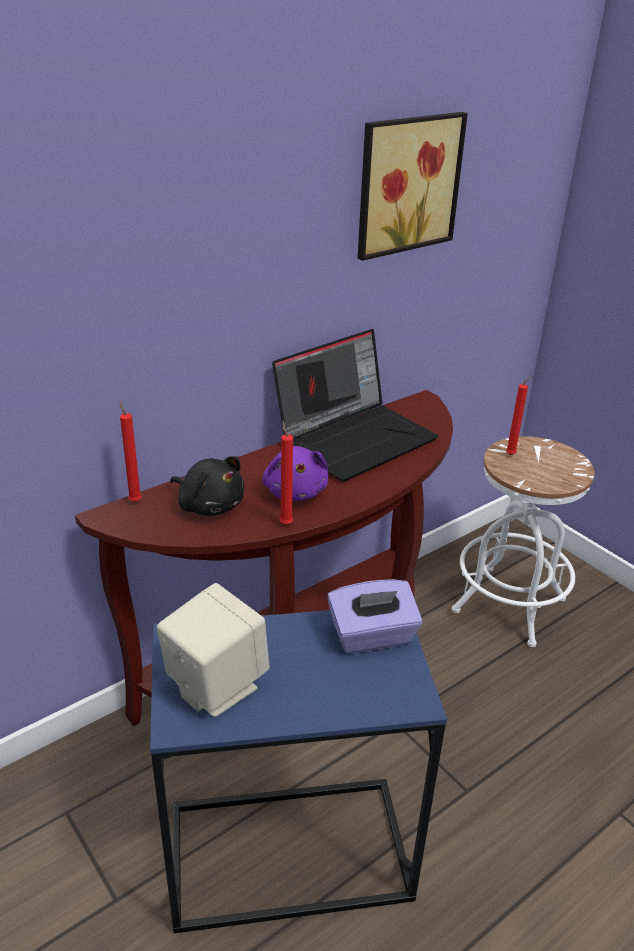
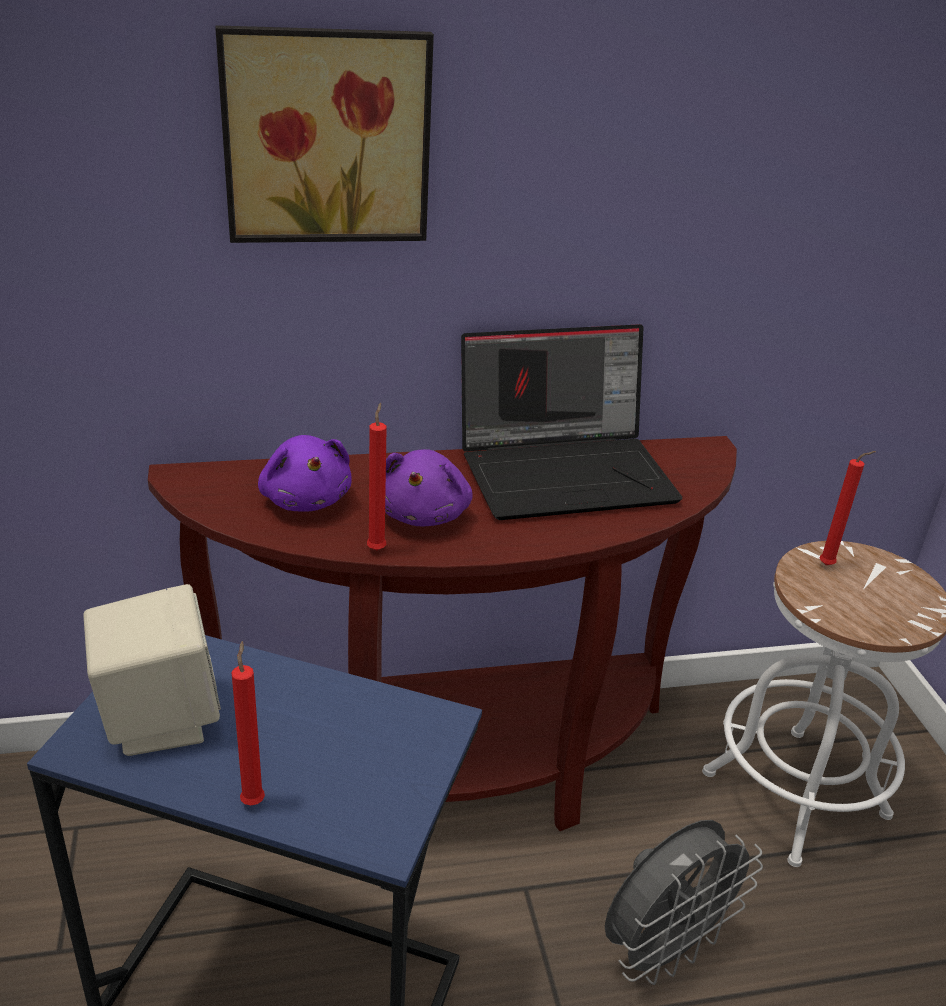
camera: 25 degrees right, 0 degrees up
(134, 500) = (226, 468): red candle -> red candle (253, 799)
(209, 505) = (305, 499): black plush toy -> purple plush toy
(372, 636) = (399, 734): purple tissue box -> none
(405, 184) = (716, 117): picture -> picture (326, 136)
(494, 724) = (663, 949): none -> grey fan

